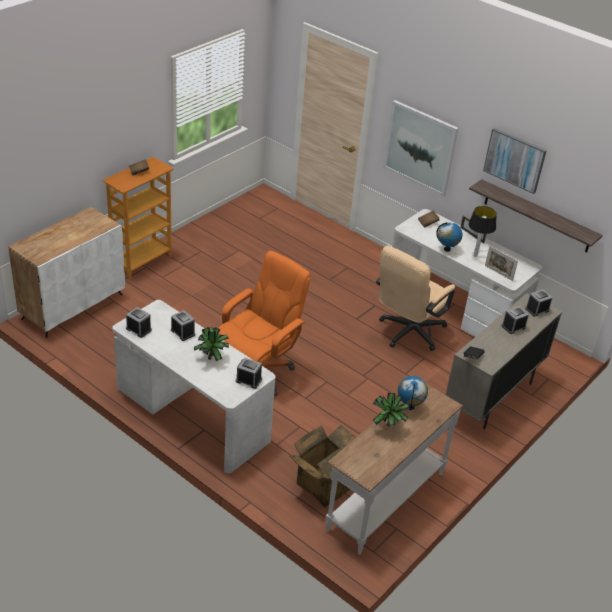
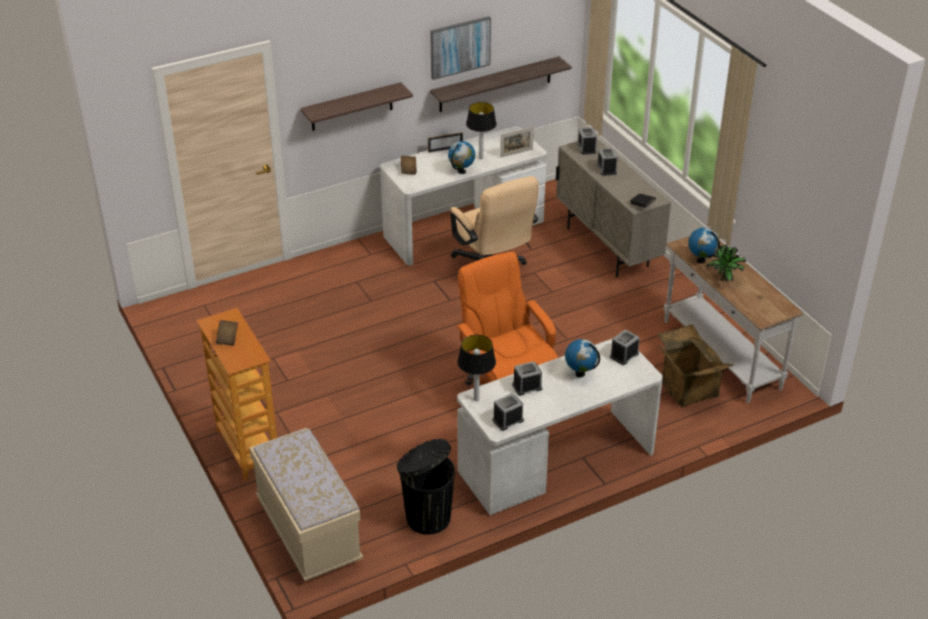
camera: 65 degrees left, 0 degrees up
(73, 306) = (308, 531): white cabinet -> beige bench
(106, 358) = (427, 517): none -> black trash can
(156, 309) = (476, 399): none -> table lamp
(212, 358) = (580, 373): potted plant -> globe
(420, 147) = (352, 107): picture -> shelf

